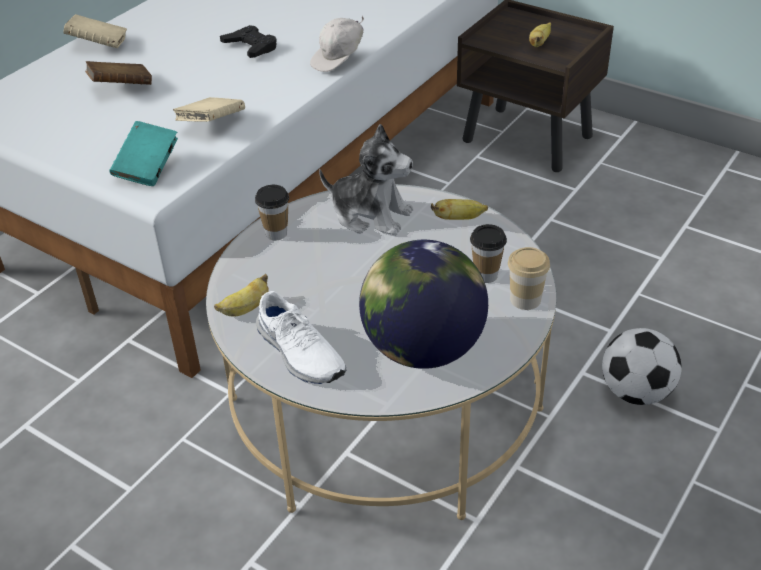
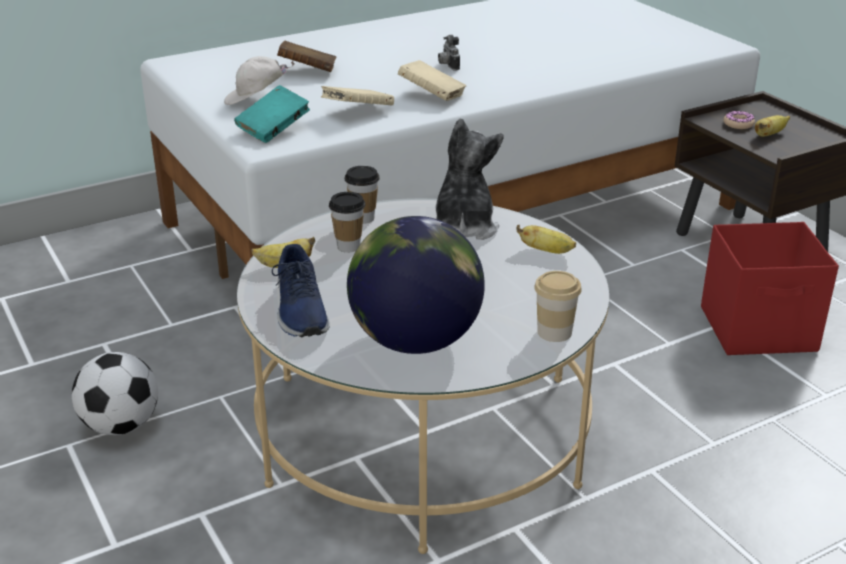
camera: 25 degrees right, 10 degrees down
(98, 45) = (318, 39): beige book -> beige book (432, 96)
(251, 47) = (447, 66): black game controller -> camera
(299, 353) = (300, 311): white shoe -> blue shoe
(339, 60) = (520, 91): white cap -> white cap (256, 100)
(371, 215) = (463, 227): plush toy -> plush toy turned 135 degrees counterclockwise
(486, 275) = (532, 302): cup -> cup (348, 246)
(508, 38) = (738, 124): none -> donut
(581, 215) = (759, 330): none -> red storage box
(635, 392) = (699, 508): football -> football (121, 426)

